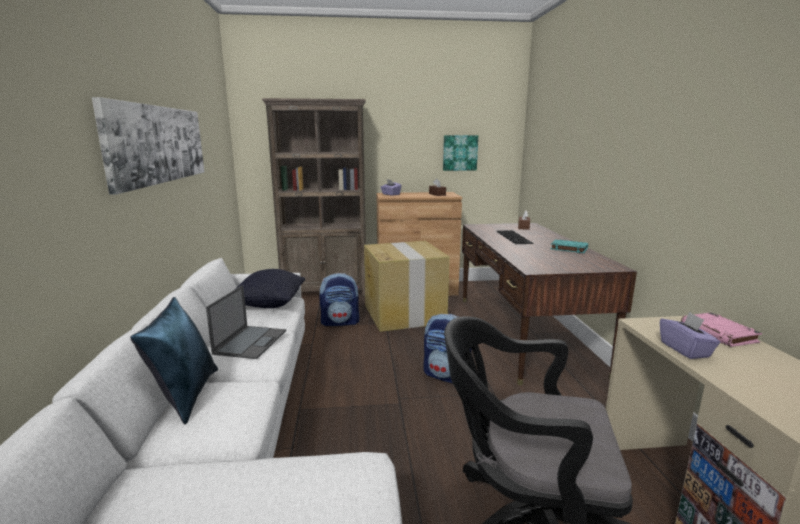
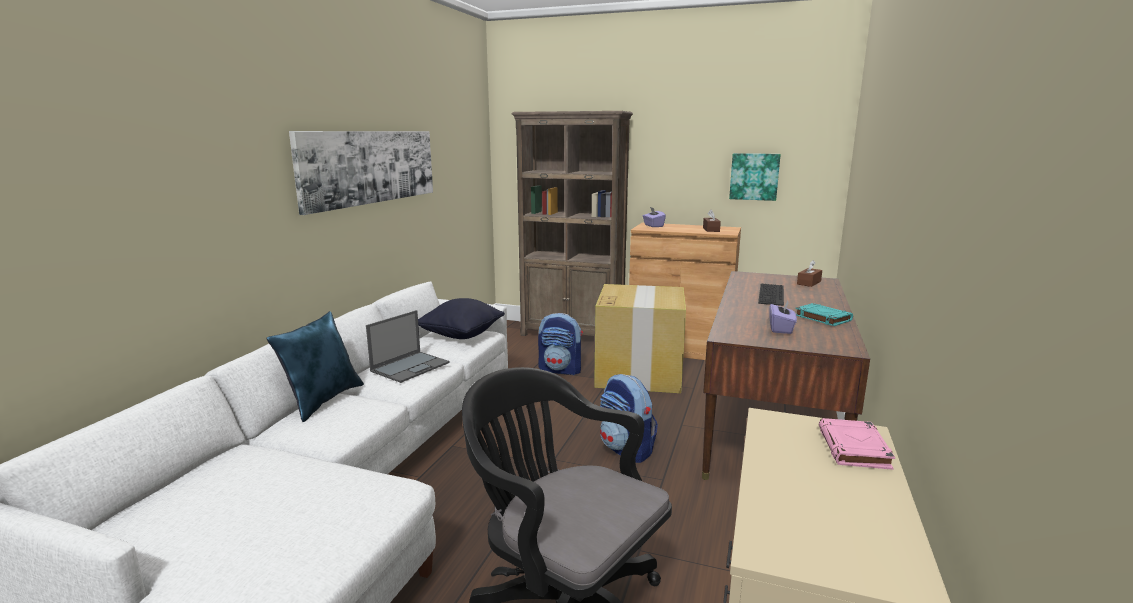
camera: 25 degrees right, 0 degrees up
(685, 350) = (770, 454): purple tissue box -> purple tissue box (781, 329)

